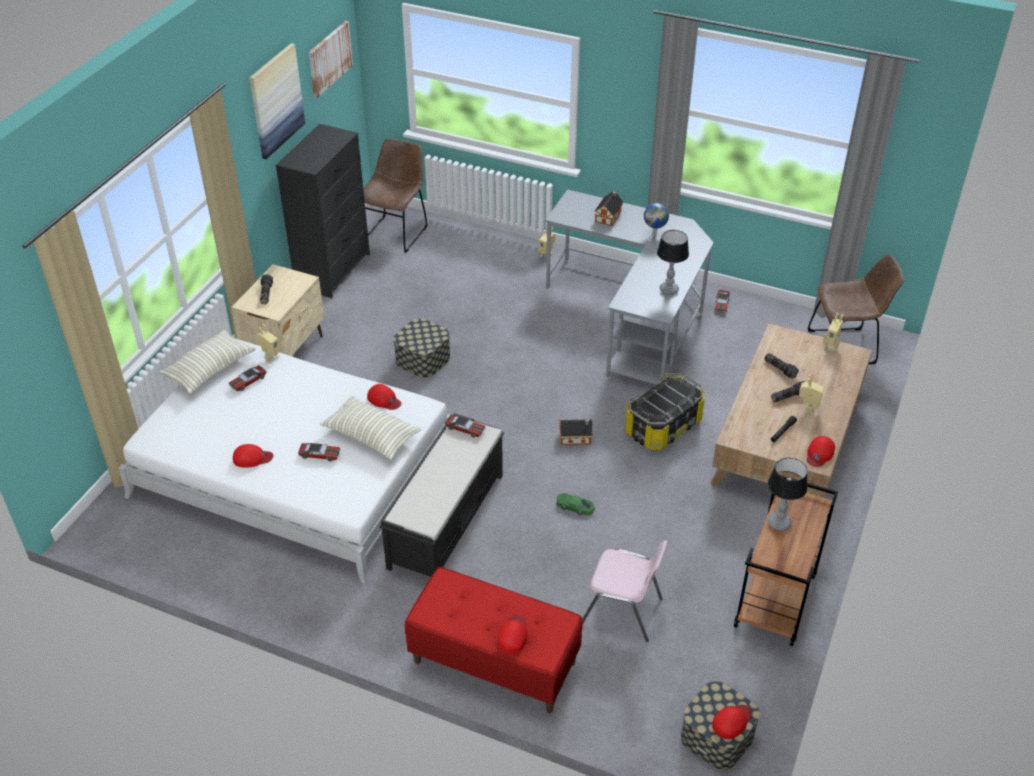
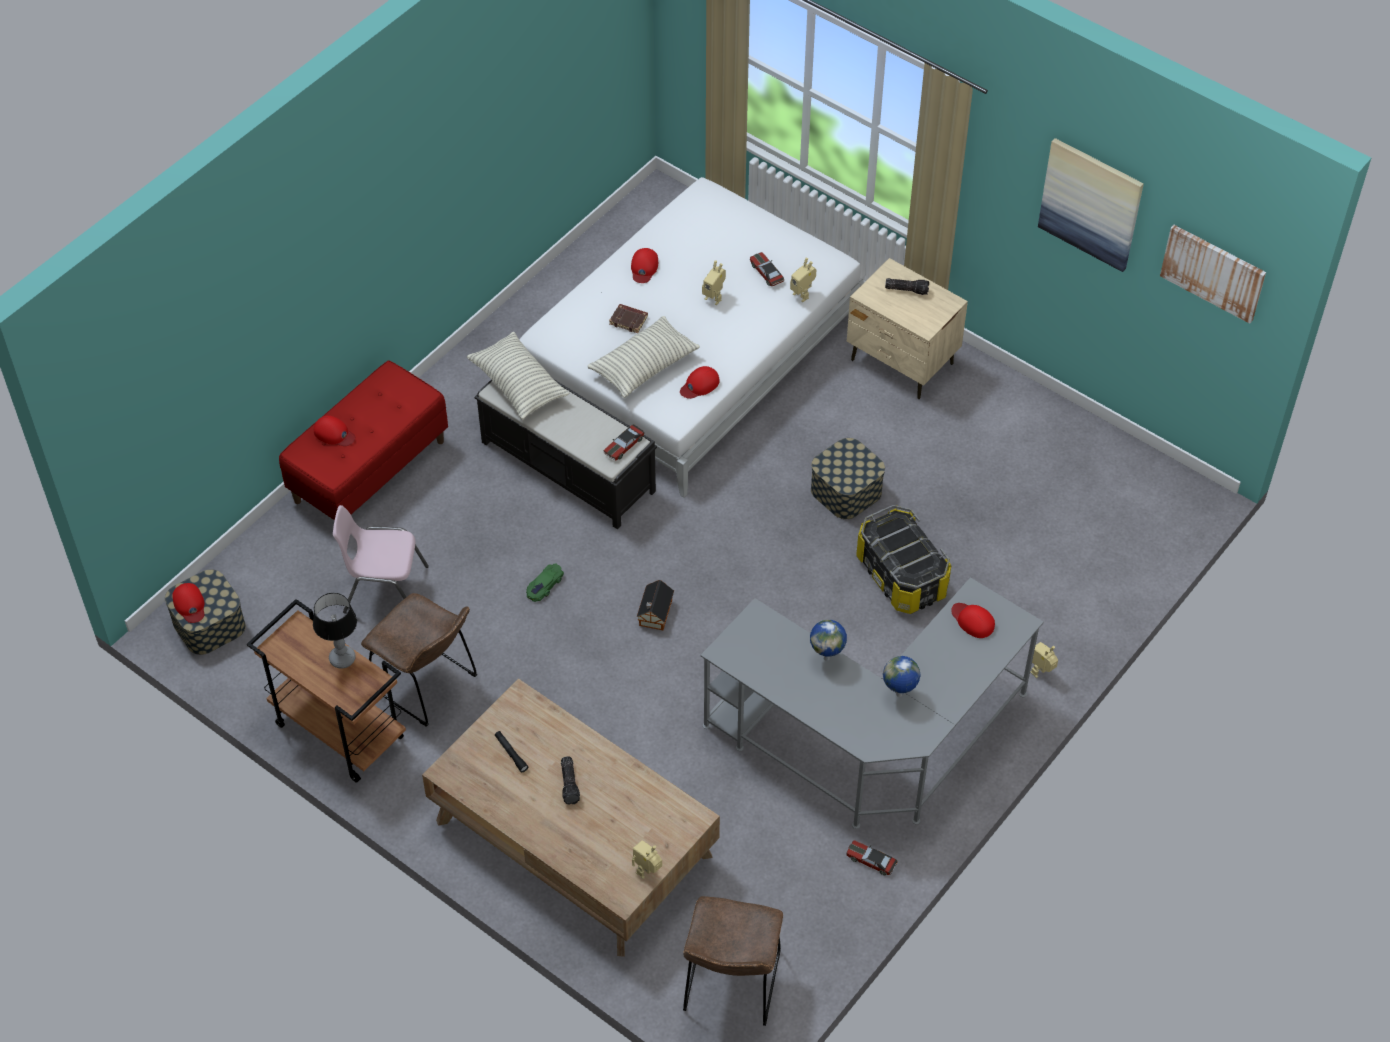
camera: 105 degrees right, 10 degrees up
(209, 370) = (797, 243): pillow -> pillow (518, 385)
(320, 454) = (629, 320): toy car -> brown book
(333, 270) = (1058, 426): black dresser -> none
(396, 232) = (1137, 507): brown chair -> brown chair (427, 685)
(608, 216) = (961, 653): toy house -> none
(622, 611) = (384, 589): pink chair -> pink chair turned 60 degrees clockwise
(641, 268) = (827, 657): none -> globe
(662, 426) = (644, 709): storage box -> storage box (902, 575)
(668, 289) = (770, 674): table lamp -> none
(780, 369) = (622, 794): flashlight -> none
(807, 408) = (540, 796): toy robot -> toy robot (714, 297)
(819, 453) = (461, 778): red cap -> red cap (972, 621)

